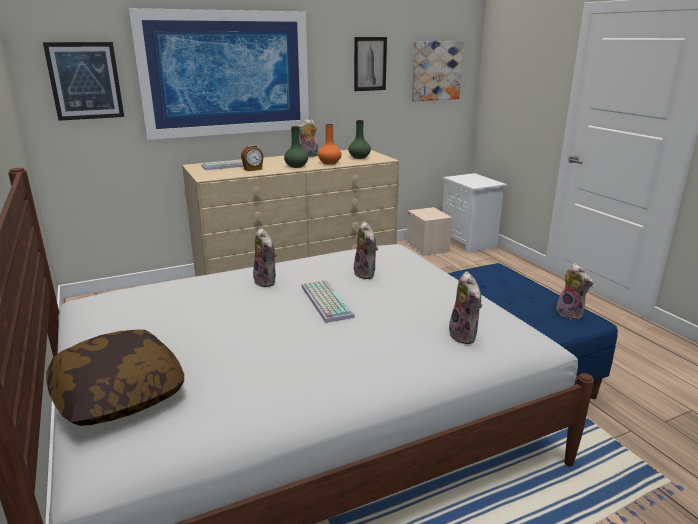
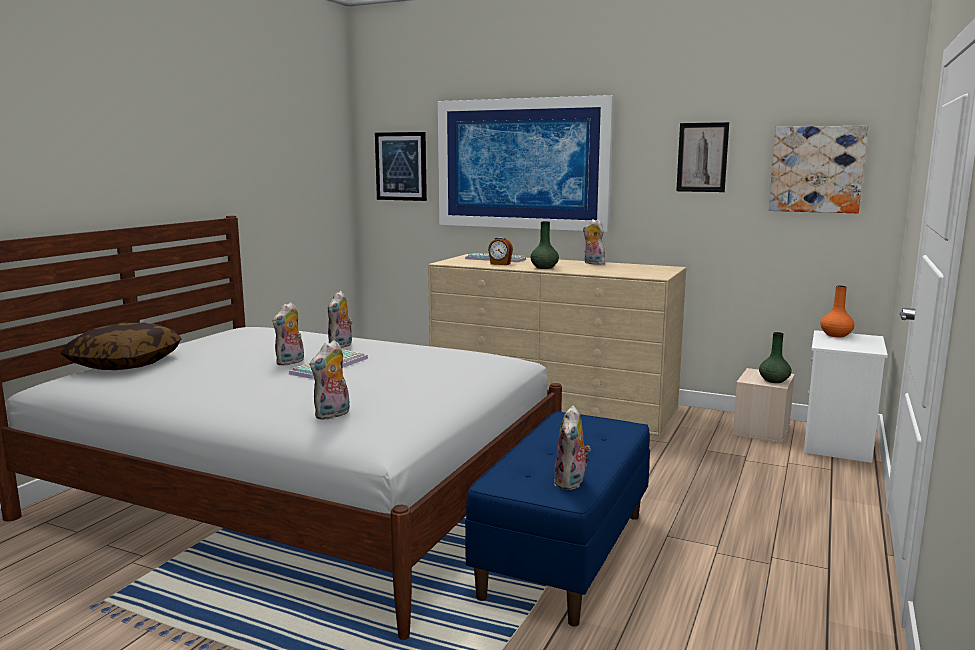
camera: 50 degrees right, 10 degrees down
(330, 163) = (585, 270): orange vase -> orange vase (836, 335)
(359, 157) = (636, 271): green vase -> green vase (774, 380)
(366, 274) = (412, 363): plush toy -> plush toy (290, 362)

